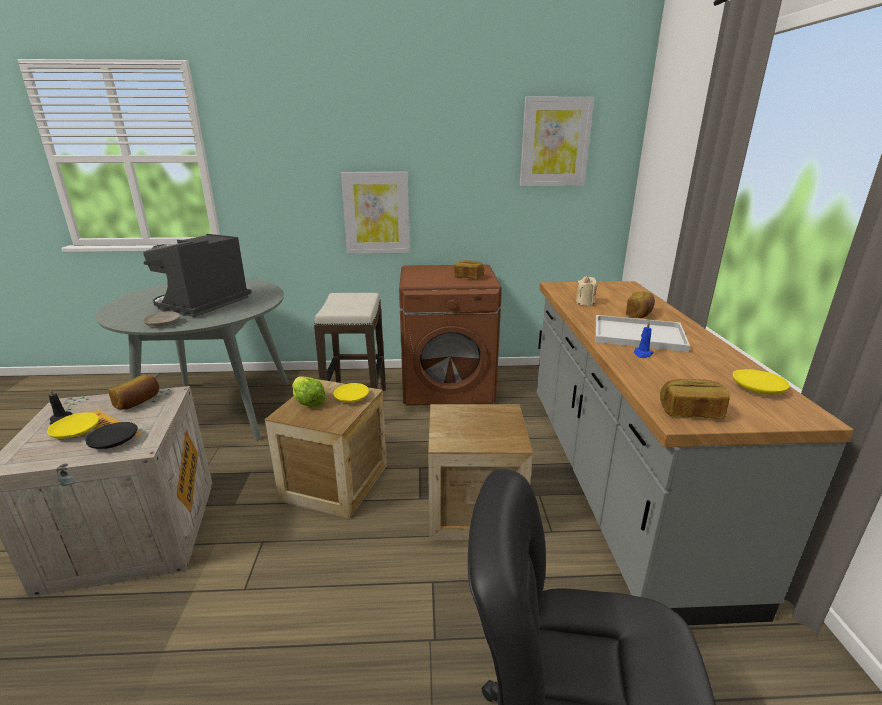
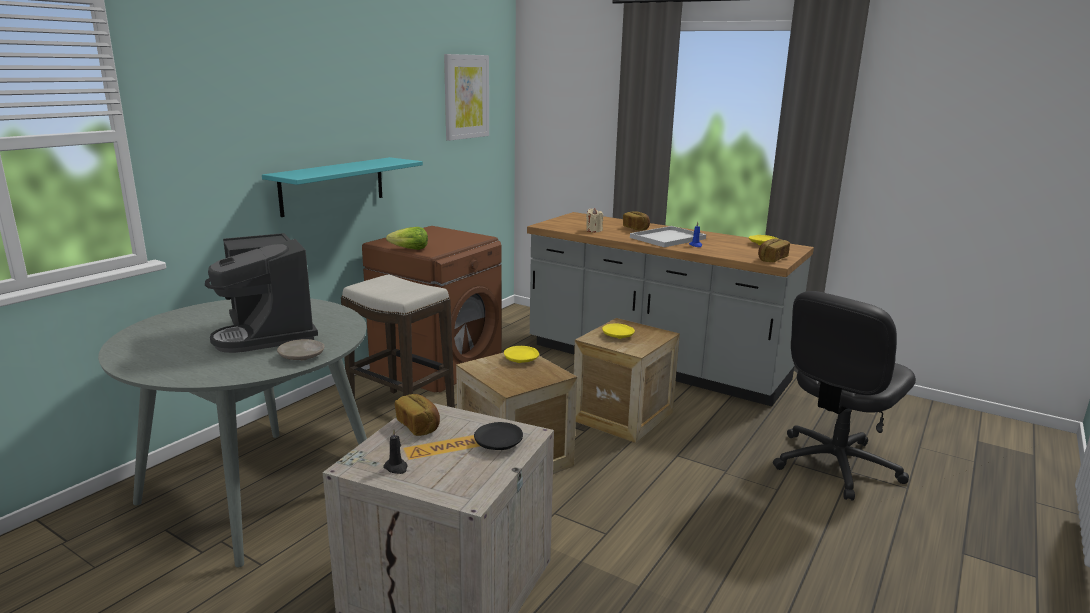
camera: 55 degrees left, 5 degrees down
(76, 432) = (446, 460): yellow plate -> yellow plate (618, 336)
(308, 401) = (500, 375): lettuce -> lettuce (409, 249)
(376, 213) = (333, 186): picture -> turquoise shelf
(468, 277) = (455, 237): bread -> none

